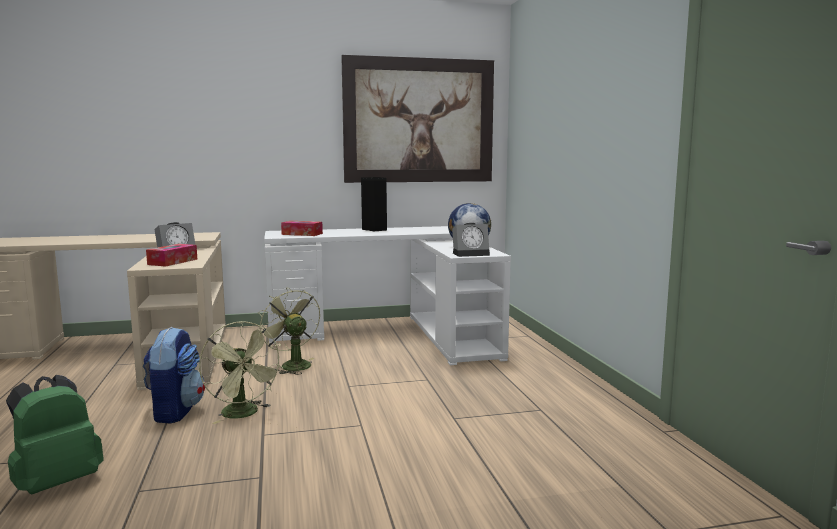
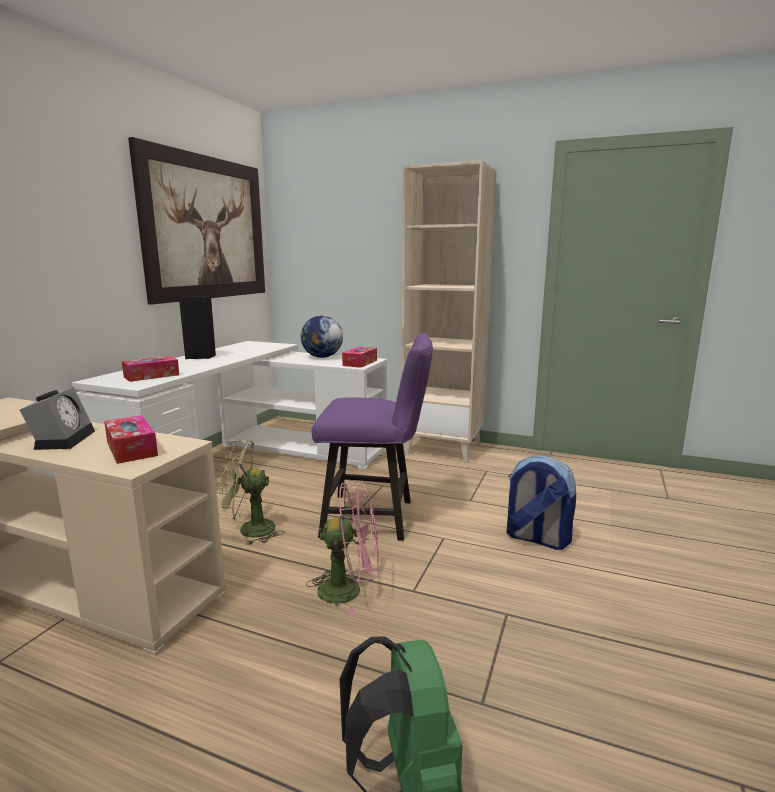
camera: 55 degrees left, 5 degrees up
(175, 411) = (280, 635): backpack -> backpack (536, 538)
(244, 414) = (349, 589): green fan -> pink fan
(362, 393) = (376, 518): none -> purple chair
(471, 254) = (360, 363): alarm clock -> tissue box
(560, 379) = (443, 448): none -> beige bookcase

